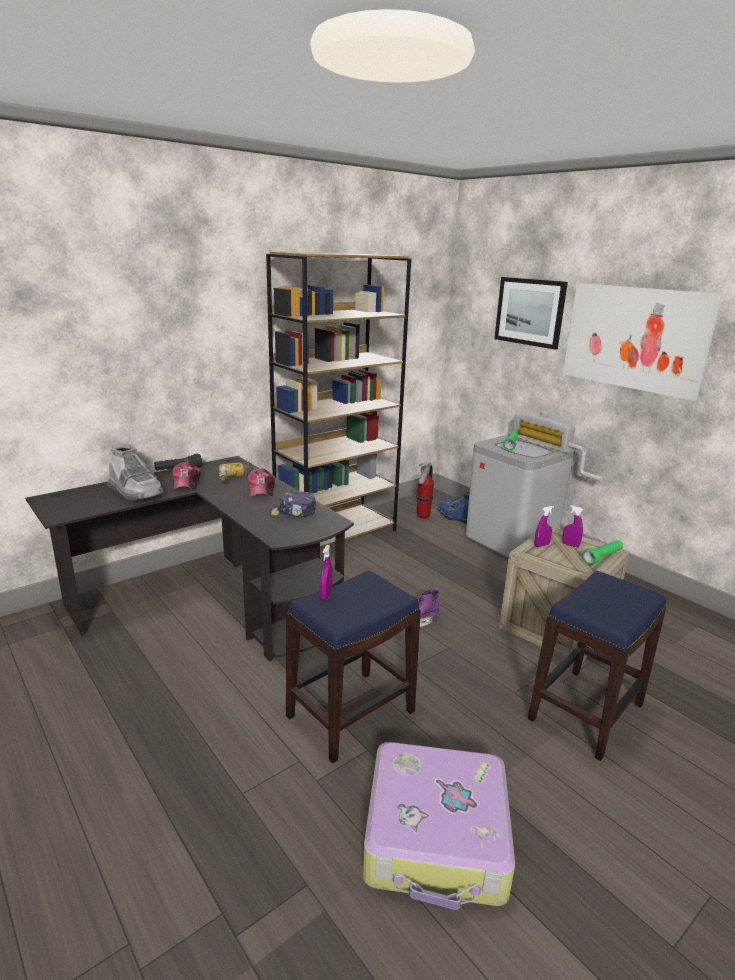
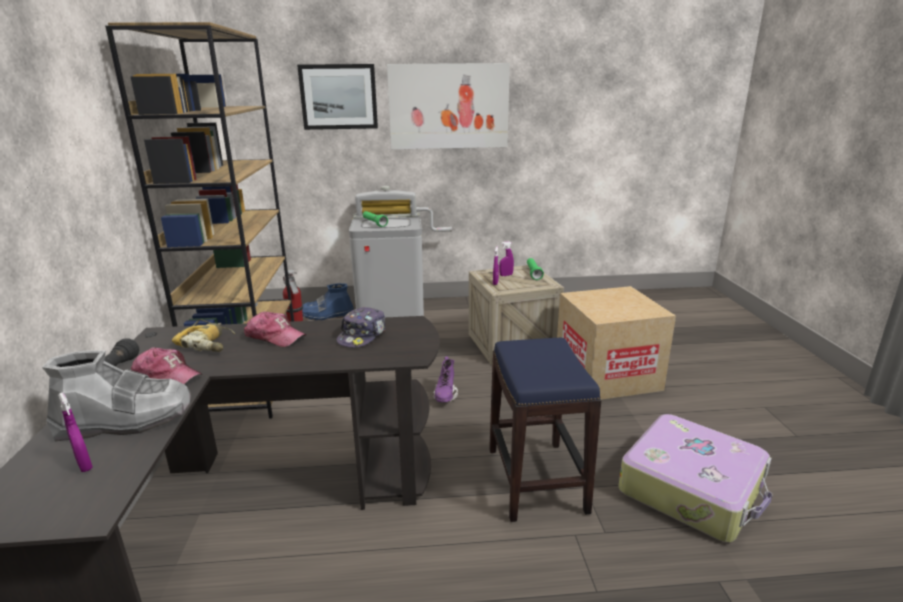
camera: 55 degrees left, 0 degrees up
(326, 596) = (526, 372): purple spray bottle -> purple spray bottle (84, 465)
(586, 713) = (607, 375): stool -> cardboard box

